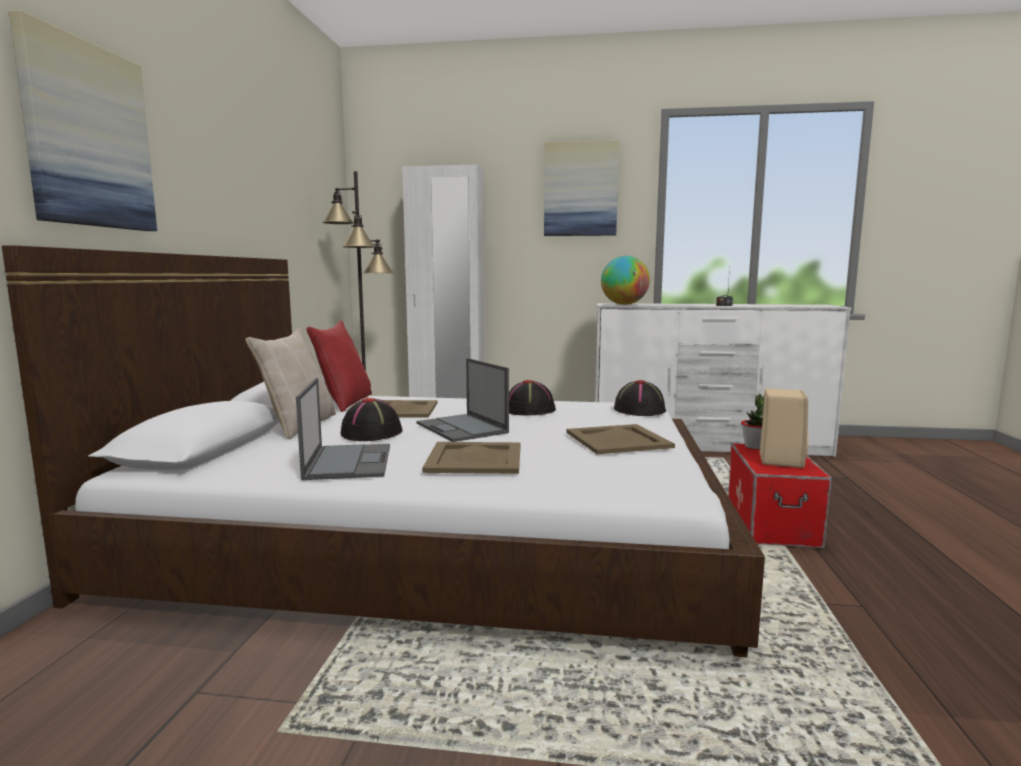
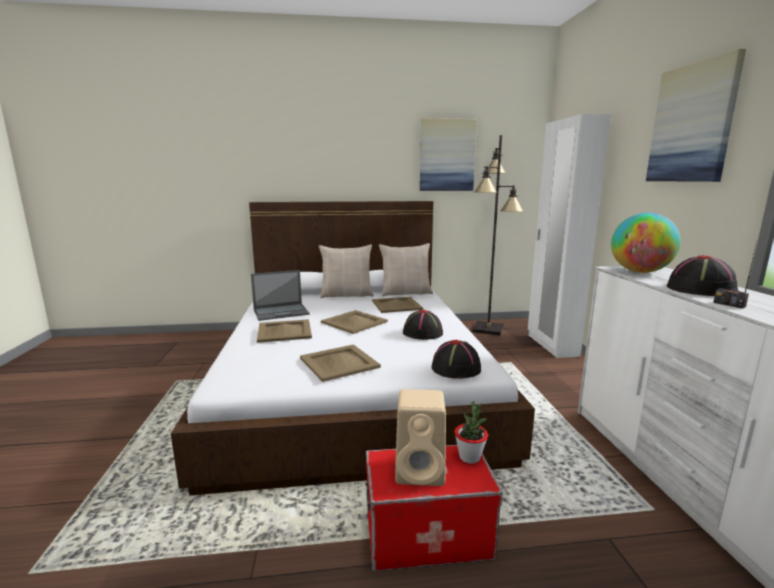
camera: 75 degrees right, 5 degrees up
(88, 136) = (293, 155): picture -> picture (447, 155)
(344, 402) = (405, 293): red pillow -> beige pillow
(372, 433) = (336, 308): black hat -> black hat (701, 289)
(462, 428) = (354, 322): laptop -> beige tray

